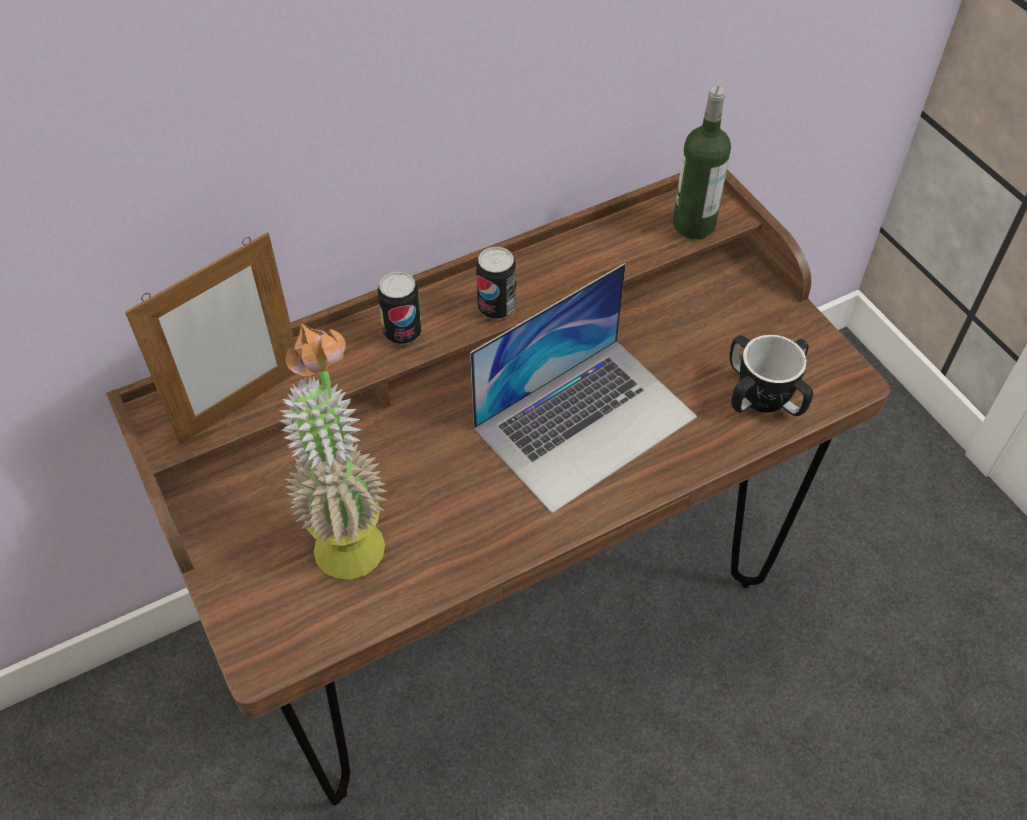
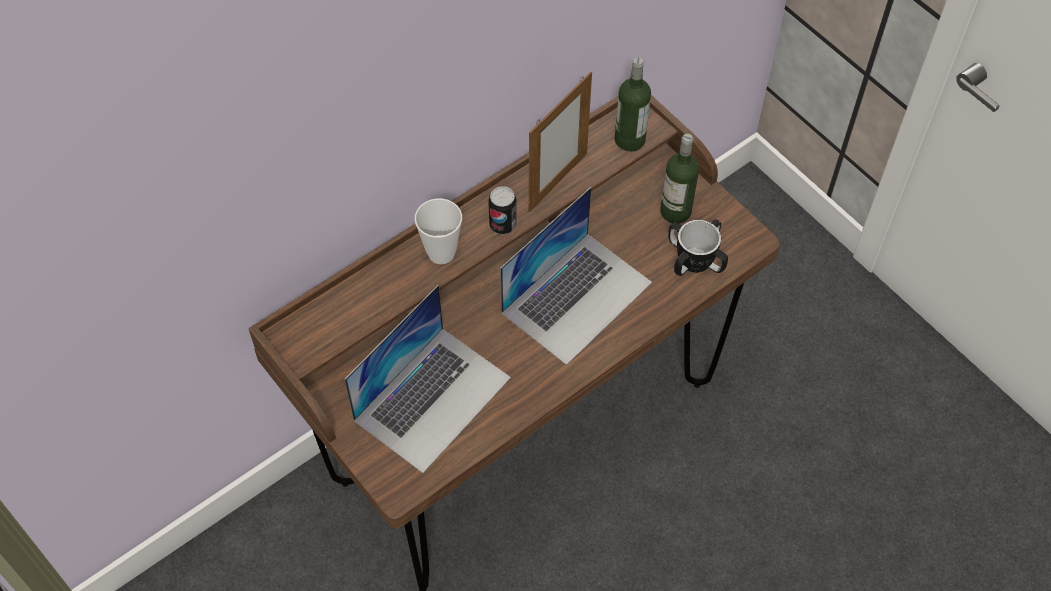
camera: 10 degrees left, 5 degrees up
(241, 405) = (343, 322): picture frame -> picture frame (558, 182)
(347, 532) = (432, 398): potted plant -> laptop
(402, 332) = (441, 253): can -> cup
(744, 329) = (675, 211): none -> bottle

